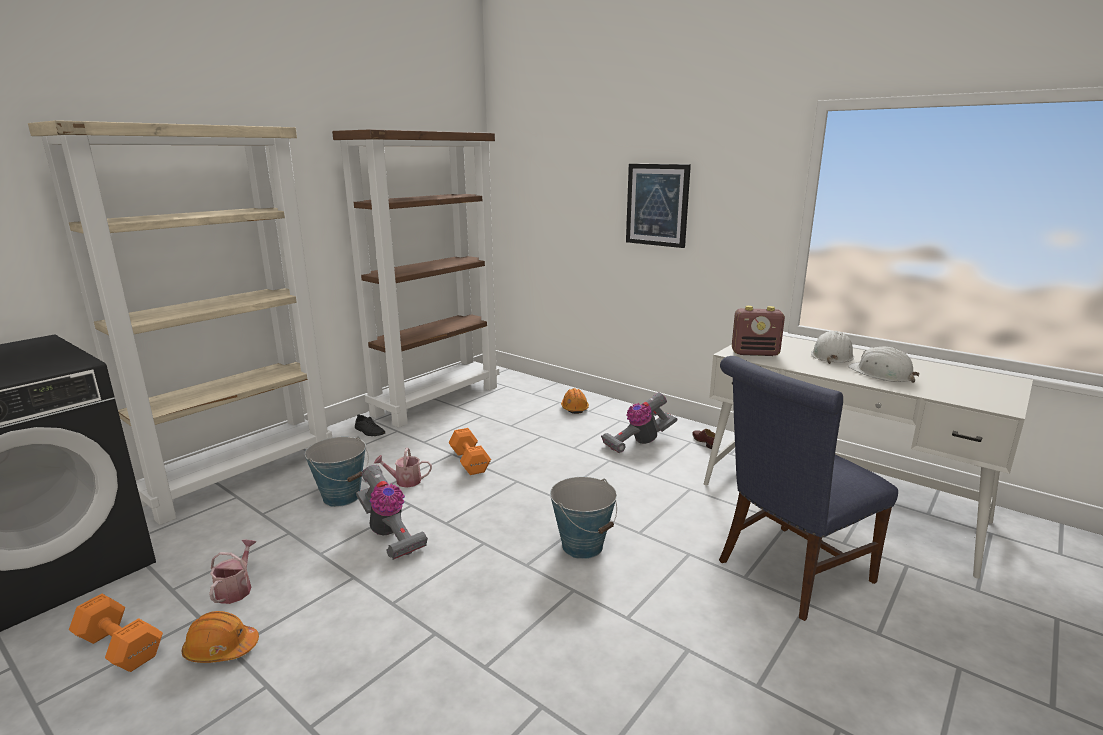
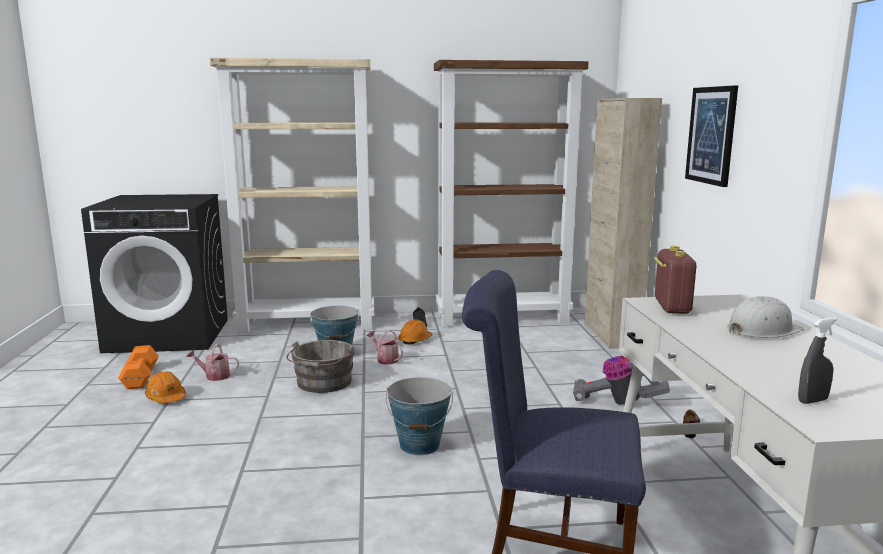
camera: 45 degrees right, 5 degrees down
(236, 589) = (214, 376): watering can -> watering can turned 135 degrees counterclockwise
(389, 534) = (323, 383): vacuum cleaner -> grey bucket
(469, 461) = (449, 363): orange dumbbell -> none
(544, 388) = (611, 335): none -> beige cabinet
(574, 408) = (609, 357): orange hard hat -> orange hard hat (415, 340)
(755, 353) = (671, 307): radio -> radio turned 135 degrees counterclockwise
(881, 373) = (767, 357): white hard hat -> none
(963, 394) = (812, 401): none -> grey spray bottle

